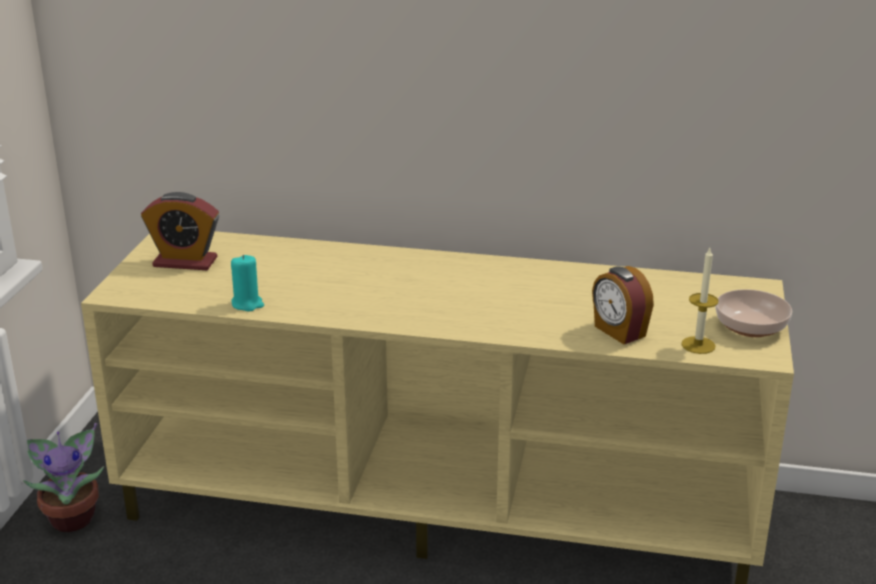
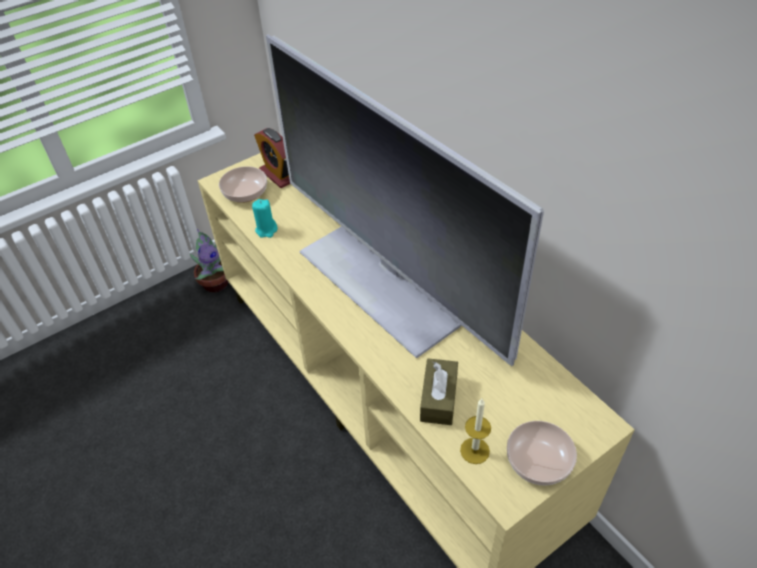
camera: 45 degrees right, 20 degrees up
(166, 289) = (244, 192): none -> bowl
(441, 291) = (379, 285): none -> television
(619, 331) = (438, 398): alarm clock -> brown tissue box

